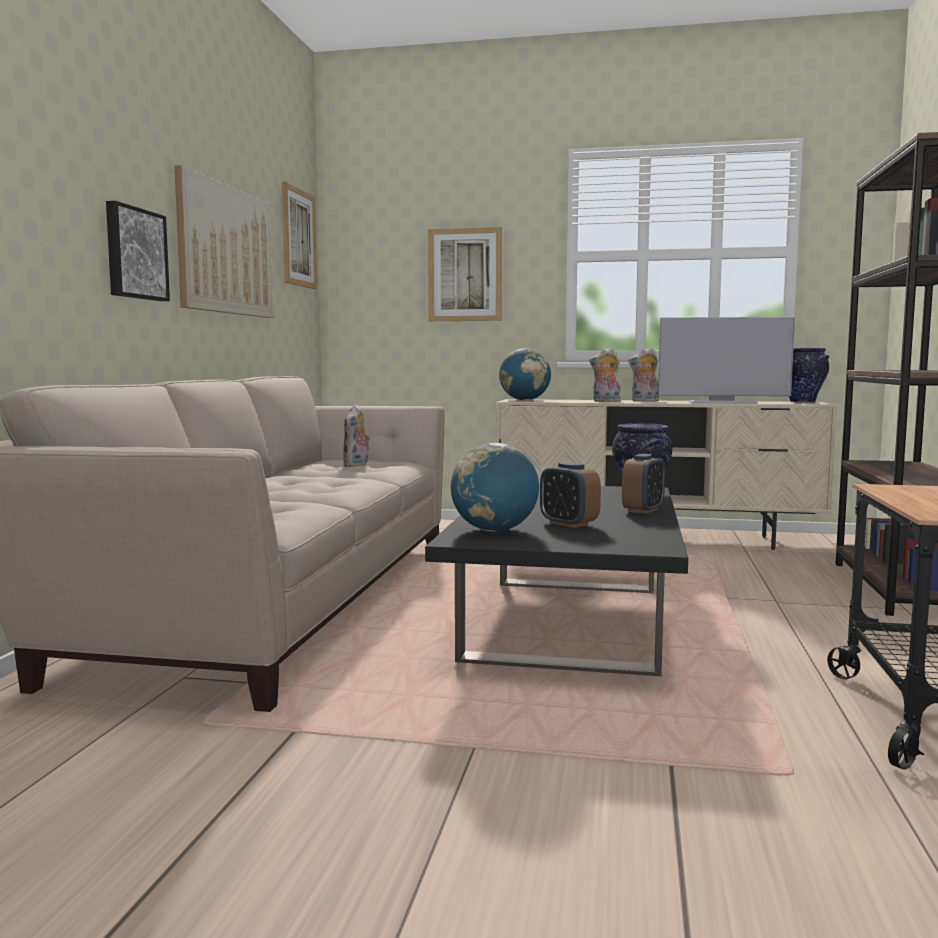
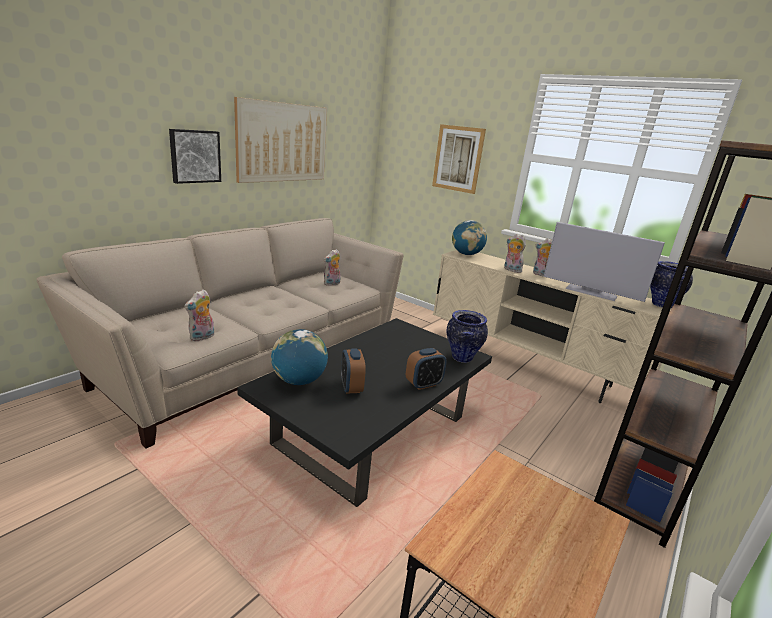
camera: 25 degrees right, 15 degrees up
(288, 514) = (202, 337): none -> plush toy
(298, 238) = (358, 124): picture -> none

